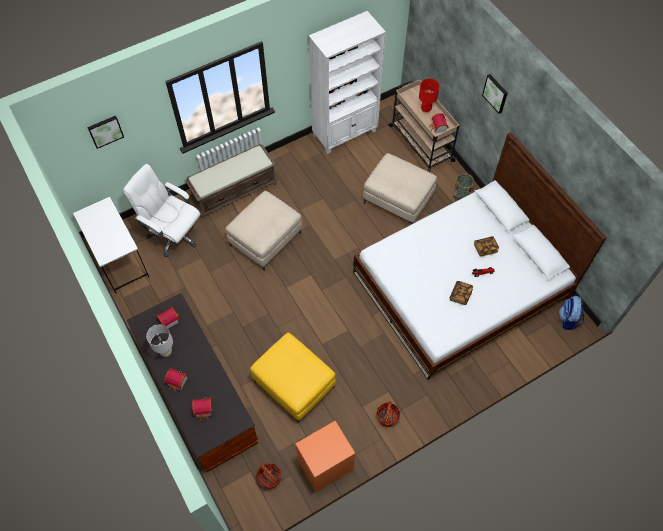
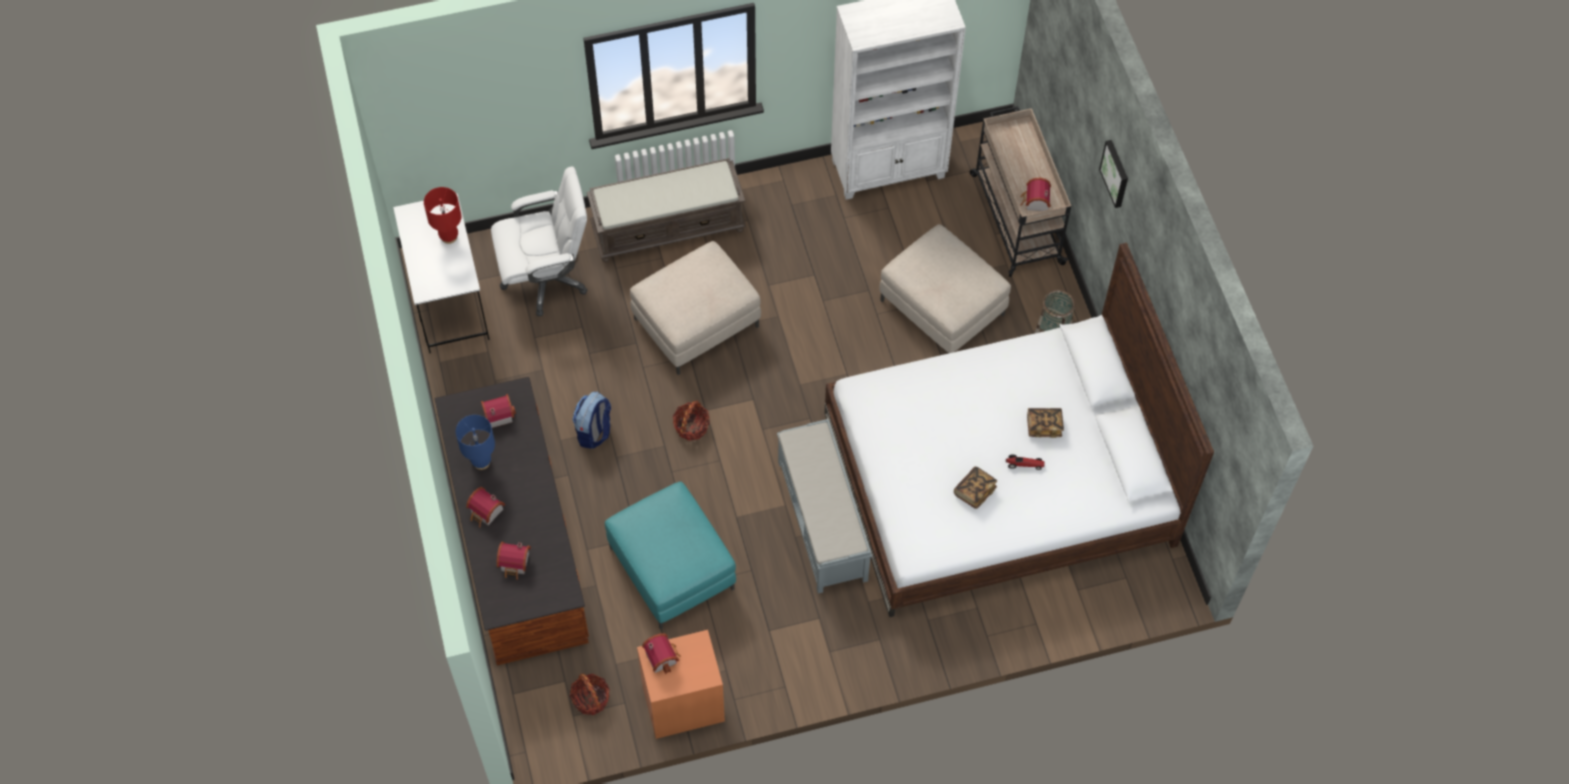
camera: 15 degrees right, 0 degrees up
(105, 131) = (473, 94): picture -> none
(166, 352) = (481, 462): white table lamp -> blue table lamp
(173, 235) = (546, 278): white office chair -> white office chair turned 120 degrees clockwise
(294, 384) = (671, 568): yellow ottoman -> turquoise ottoman
(313, 445) = (662, 656): none -> toy house
(372, 334) = (822, 521): none -> grey bench
(387, 417) = (804, 656): basket -> basket (691, 426)
(426, 110) = (1025, 165): red table lamp -> red table lamp (449, 237)
(568, 319) = (1160, 580): backpack -> backpack (594, 432)

